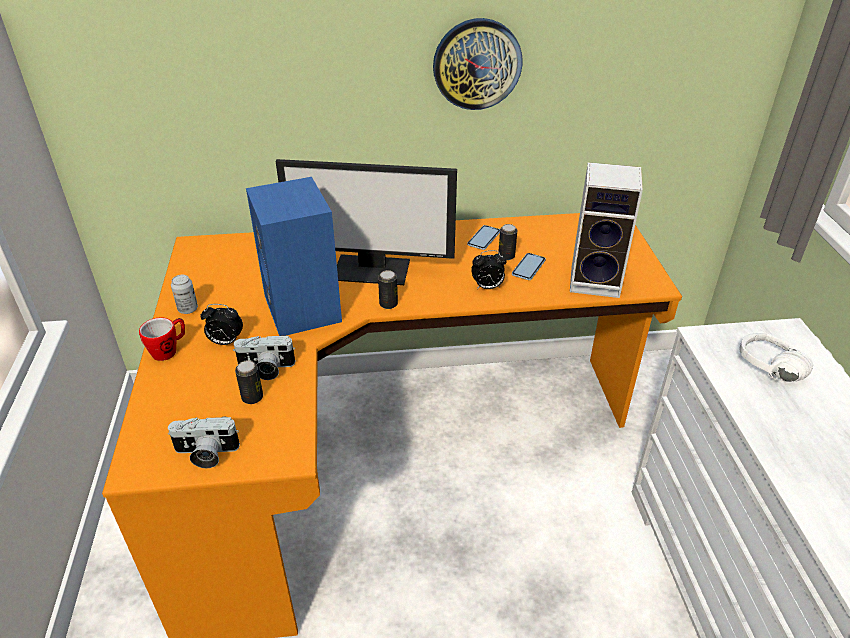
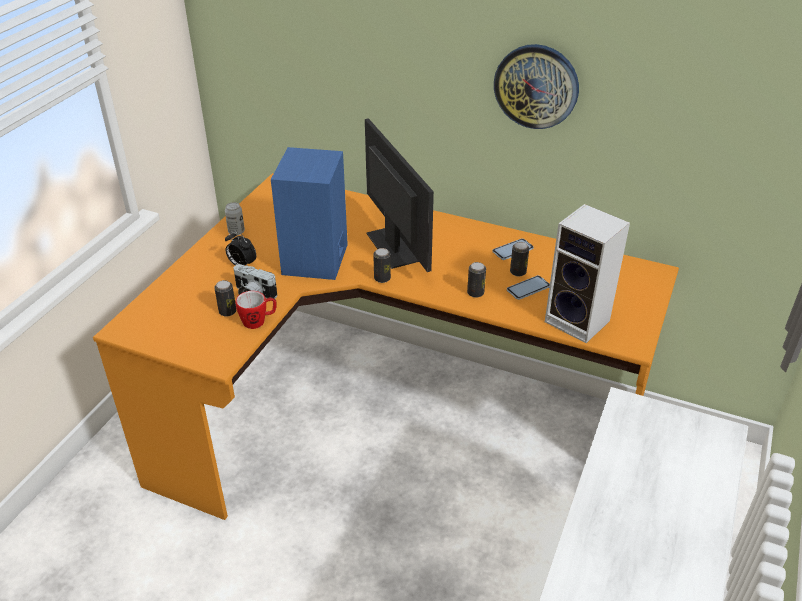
camera: 30 degrees right, 0 degrees up
(169, 350) = (201, 257): mug -> mug (258, 321)
(205, 454) = (168, 338): camera -> none
(372, 269) = (395, 246): monitor -> monitor turned 150 degrees counterclockwise
(487, 287) = (475, 293): alarm clock -> can
(765, 372) = (653, 455): white headphones -> none

